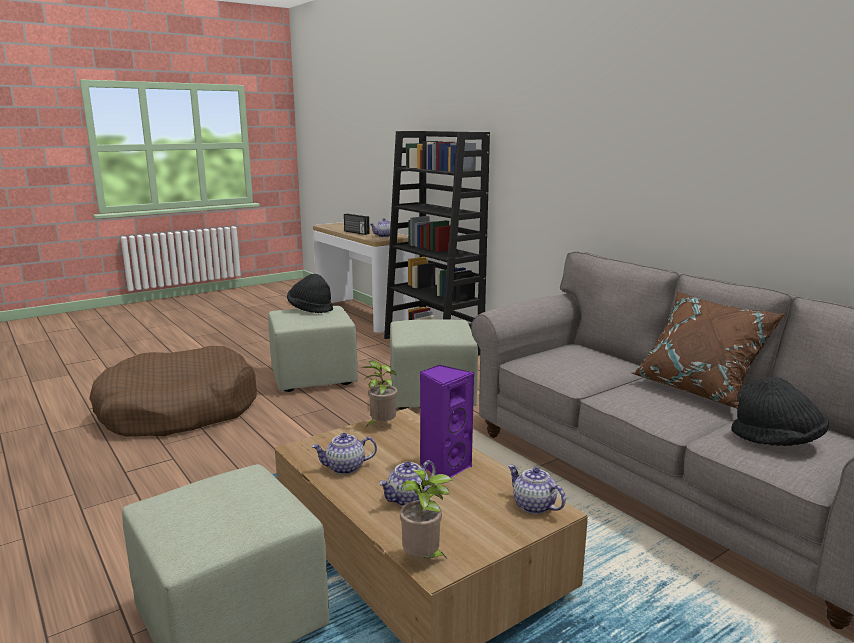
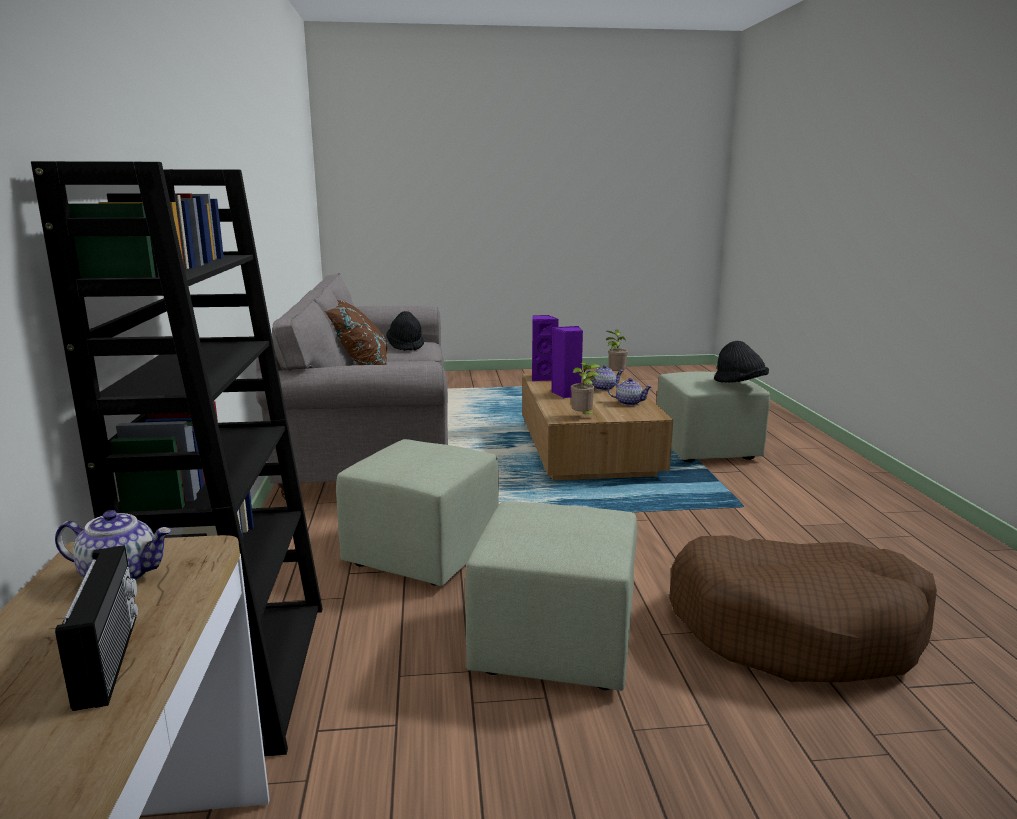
camera: 150 degrees left, 0 degrees up
(310, 309) = (547, 539): black hat -> black hat (739, 384)
(533, 506) = (542, 378): teapot -> purple speaker

